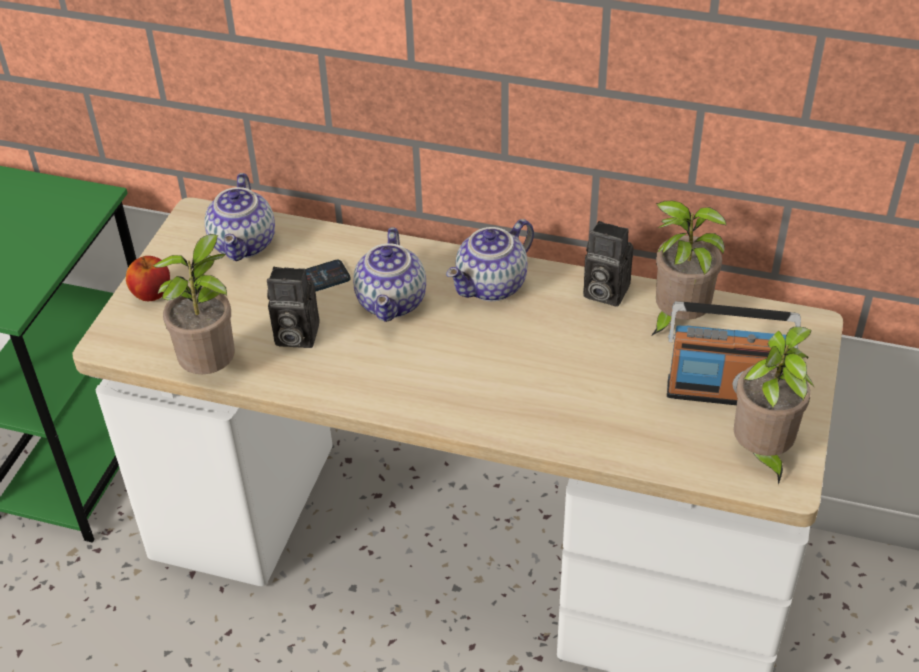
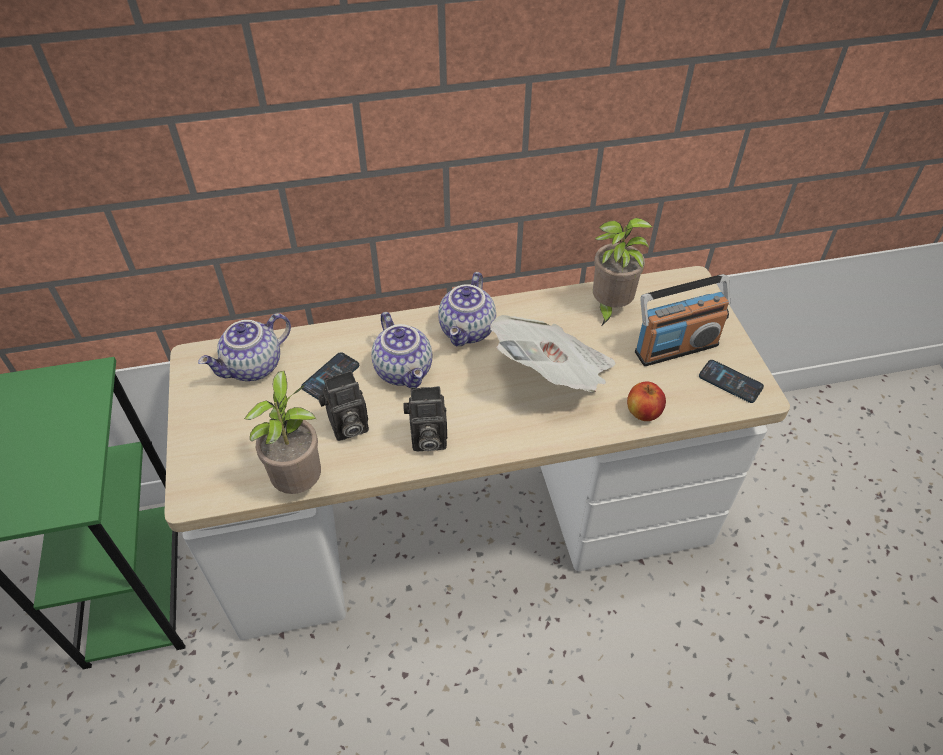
camera: 30 degrees left, 5 degrees up
(151, 294) = (202, 439): apple -> apple (643, 413)
(245, 244) = (254, 367): teapot -> teapot turned 75 degrees clockwise
(552, 366) = (553, 374): none -> newspaper
(603, 292) = (546, 306): camera -> camera (426, 439)
(761, 454) = (730, 382): potted plant -> phone

